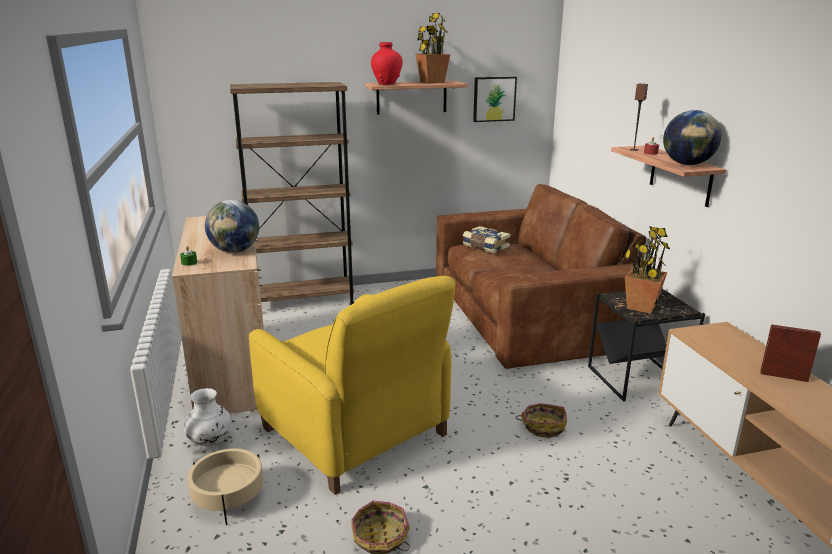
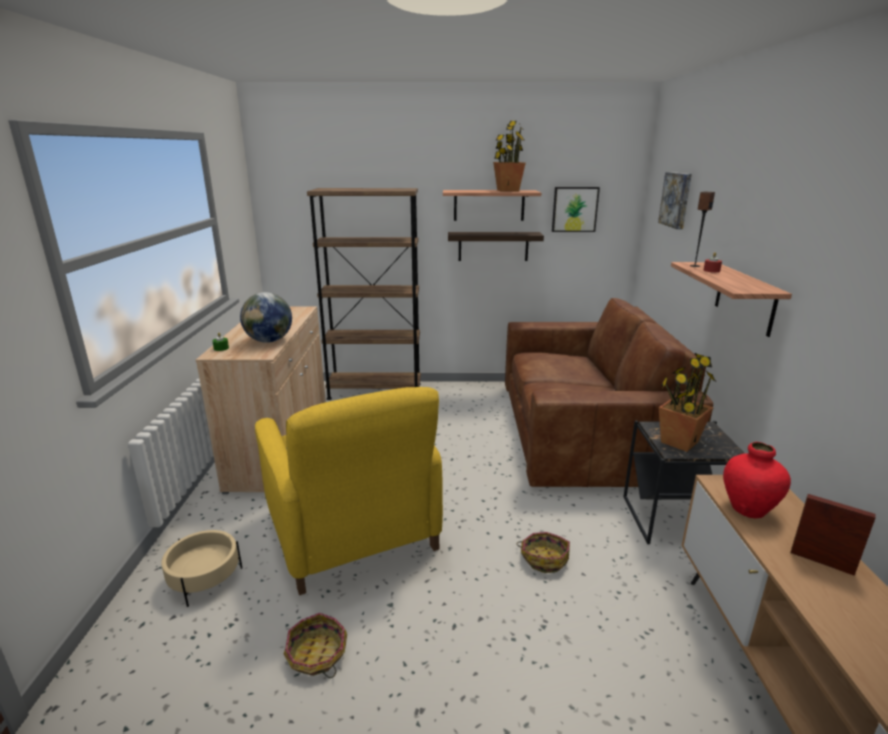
camera: 15 degrees right, 0 degrees up
(210, 441) = (222, 517): white vase -> none
(387, 84) = (461, 191): red vase -> red vase (748, 509)
(417, 139) = (493, 246): none -> shelf
(485, 247) = (546, 357): book -> none
(597, 88) = (677, 199): none -> picture
(687, 164) = (746, 285): globe -> none

